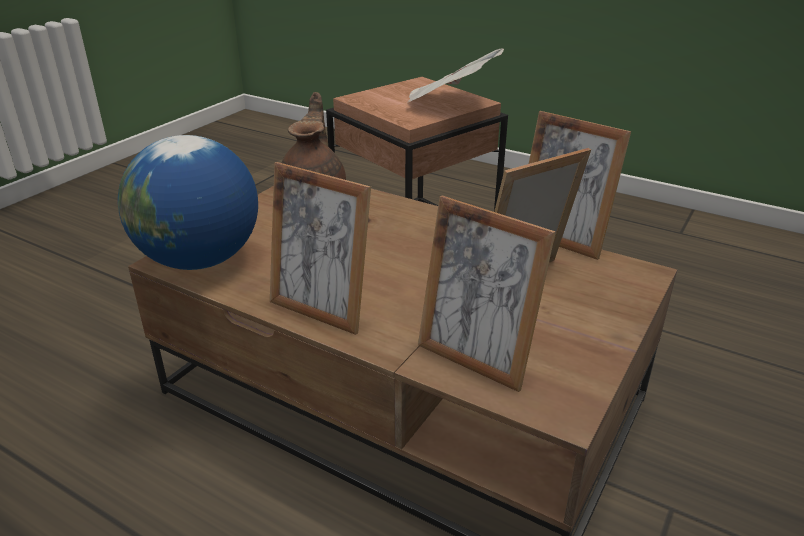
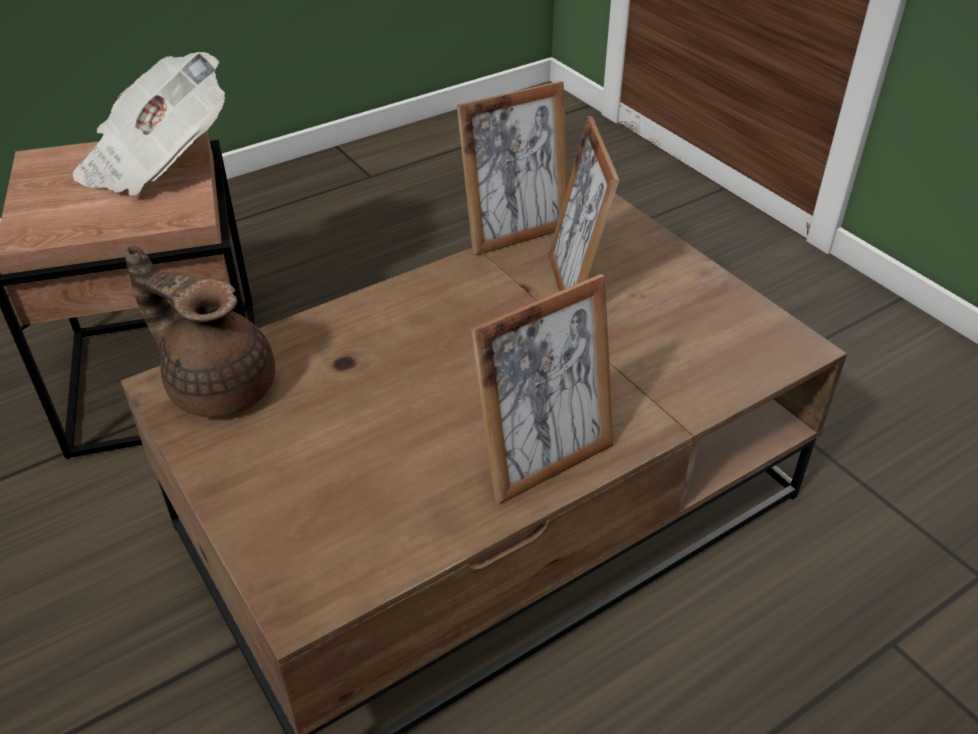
camera: 65 degrees left, 10 degrees up
(199, 260) = (330, 561): globe -> none
(475, 359) = (698, 371): picture frame -> none

